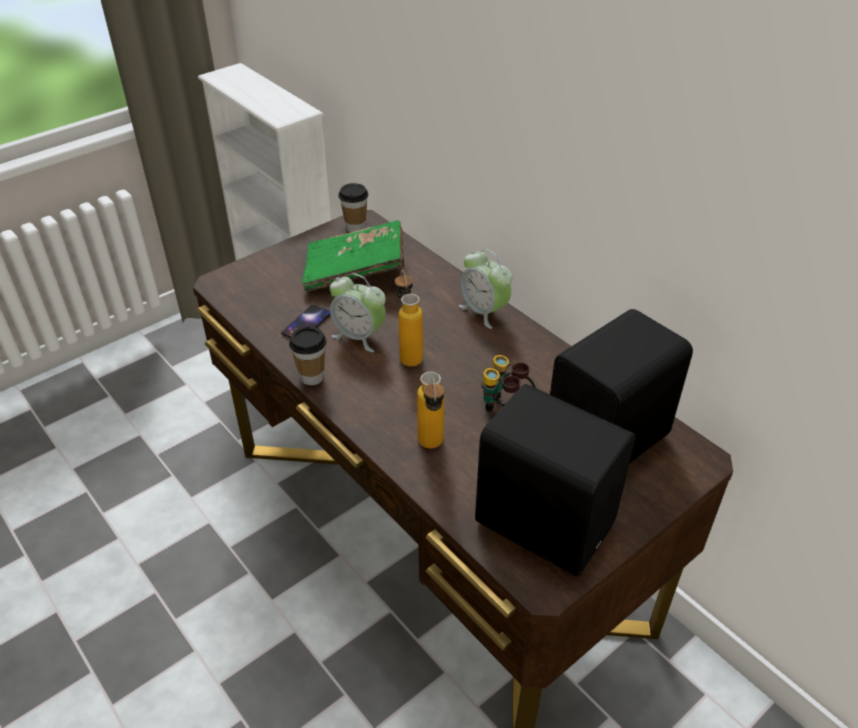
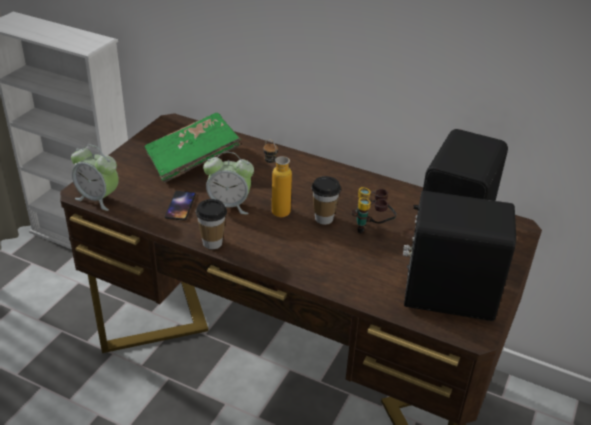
camera: 25 degrees left, 5 degrees down
(355, 228) = (170, 128): cup -> cup (324, 218)
(431, 448) = (338, 268): bottle -> none
(484, 311) = (311, 167): alarm clock -> alarm clock (98, 198)

